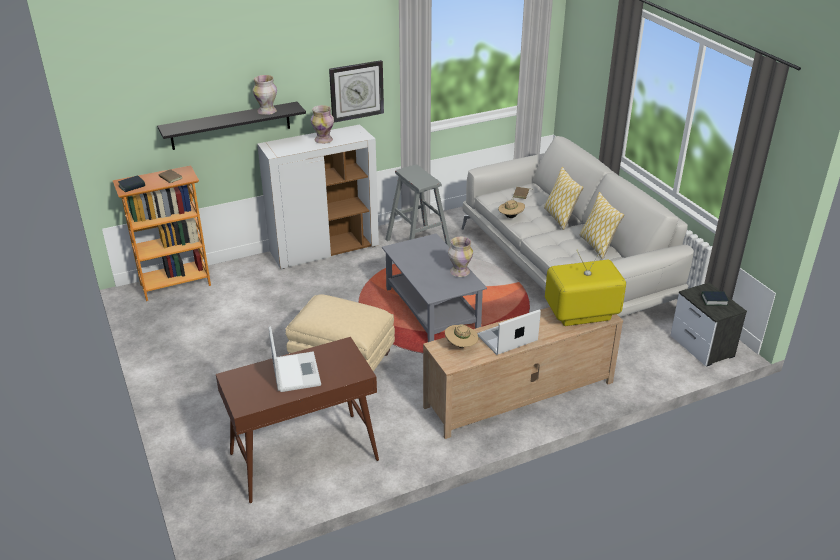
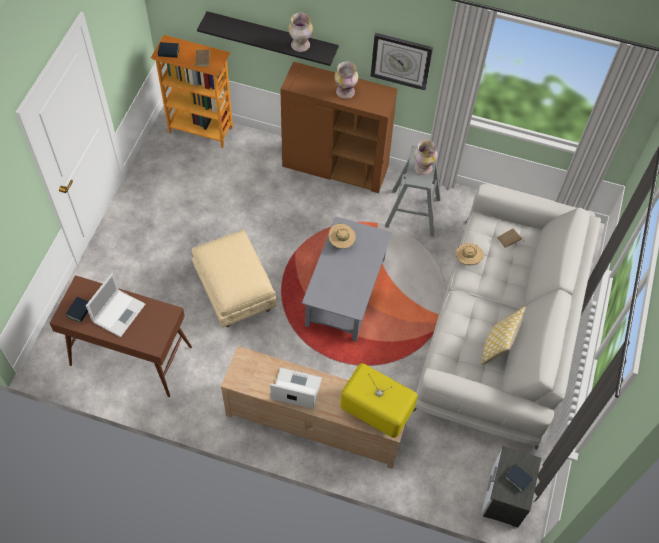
camera: 40 degrees right, 25 degrees up
(255, 393) = (79, 311): none -> book
(324, 249) = (336, 167): white cabinet -> brown cabinet
(459, 272) = (359, 288): vase -> vase (422, 168)
(461, 346) = (258, 369): beige hat -> beige hat (341, 242)
(560, 218) = (507, 291): pillow -> none

